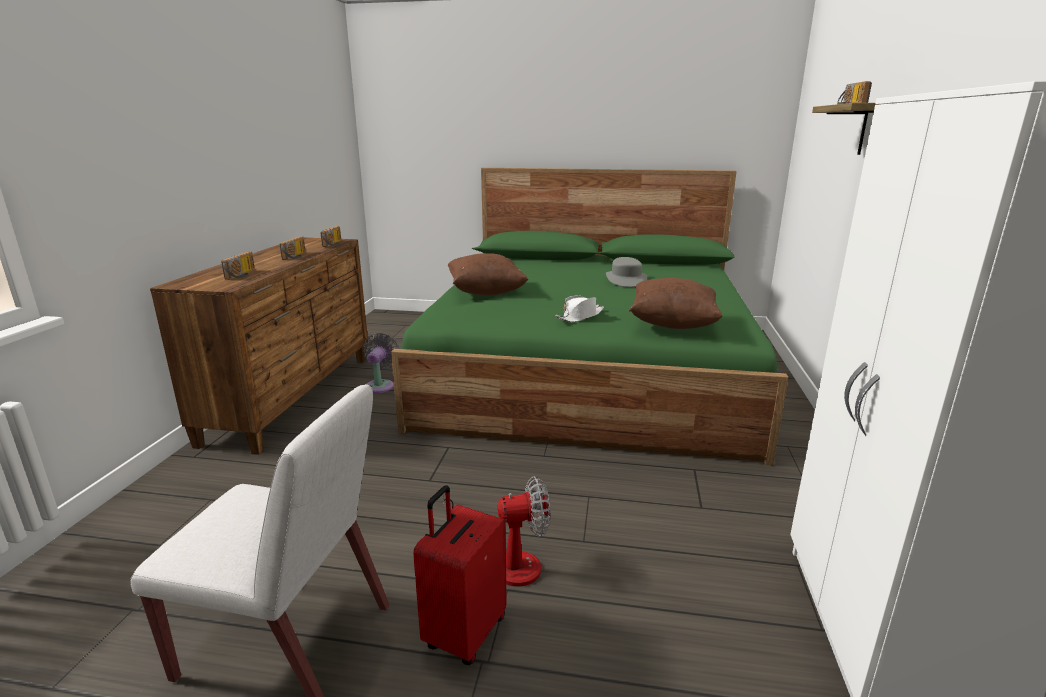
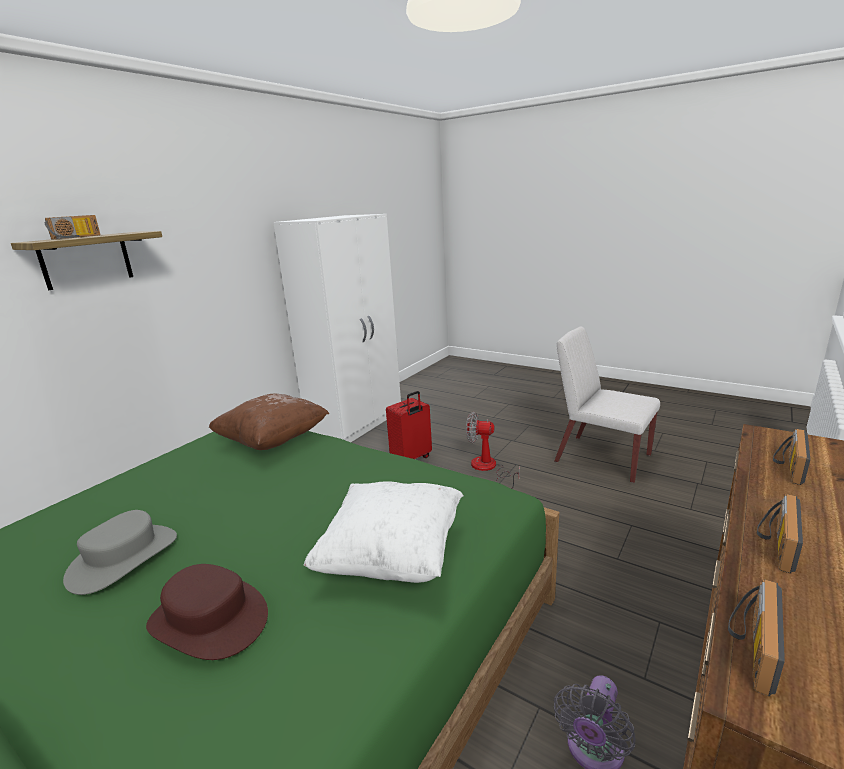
camera: 155 degrees left, 0 degrees up
(464, 633) = (519, 448): red suitcase -> red suitcase (411, 459)
(486, 293) = (392, 556): brown pillow -> white pillow
(547, 275) = (209, 619): none -> brown hat
(580, 316) = (335, 466): white hat -> none

